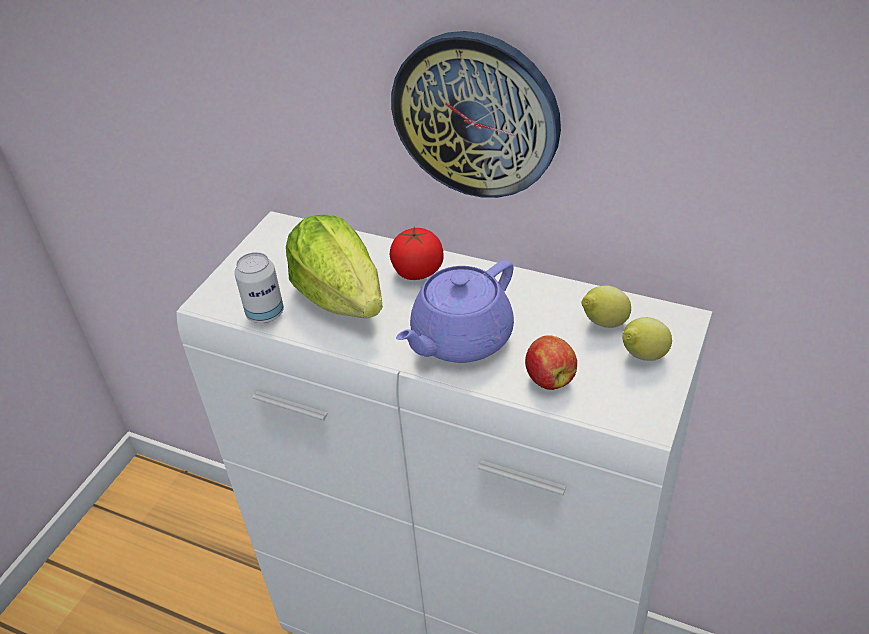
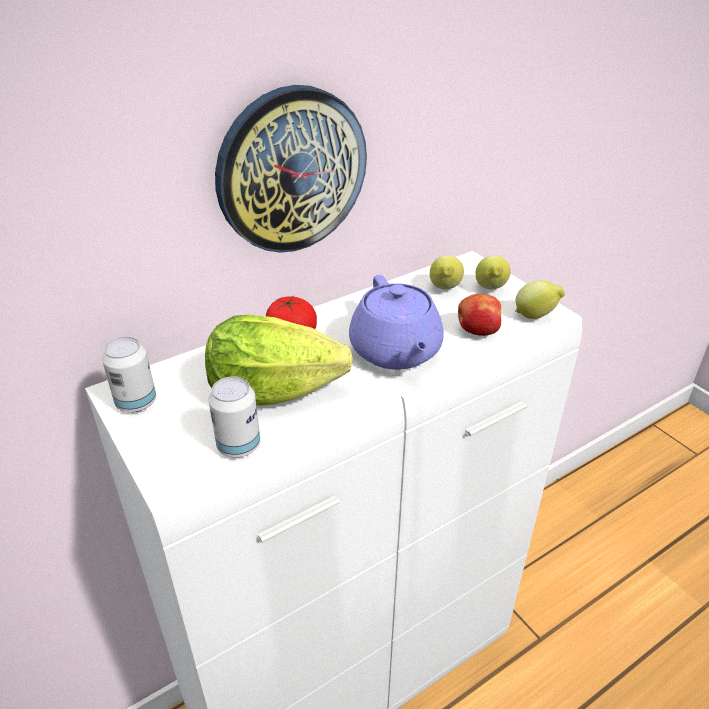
camera: 60 degrees left, 5 degrees down
(272, 241) = (136, 402): none -> can
(626, 412) = (536, 316): none -> lemon

